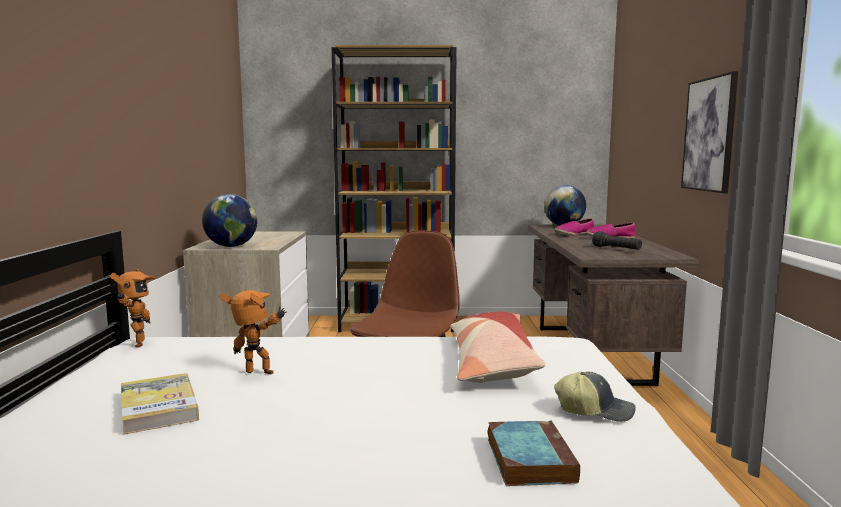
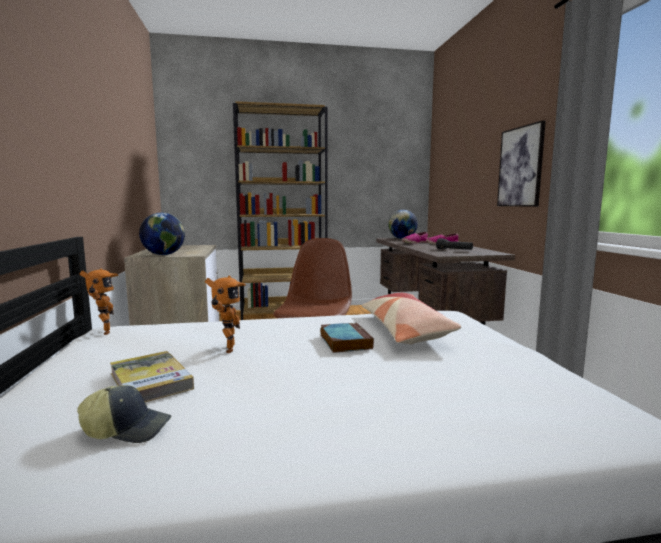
camera: 10 degrees left, 0 degrees up
(258, 374) = (226, 349): toy robot -> toy robot turned 90 degrees clockwise
(528, 458) = (487, 397): book -> book (344, 341)
(594, 410) = (505, 358): cap -> cap (127, 428)

